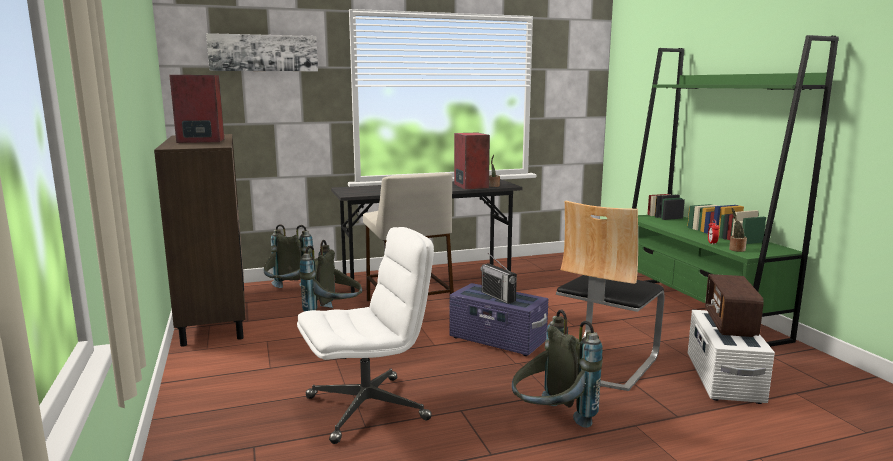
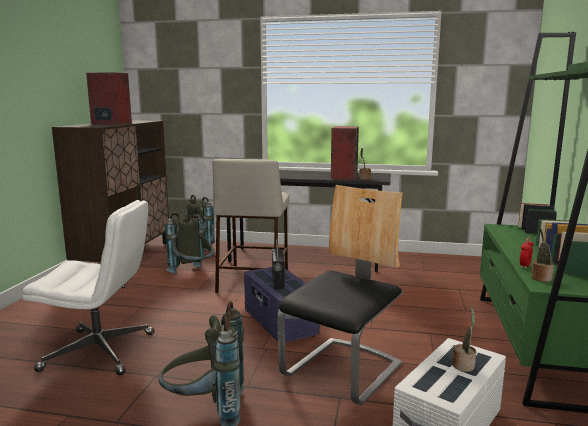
camera: 30 degrees right, 0 degrees up
(263, 53) = (193, 57): picture -> none
(604, 362) = (343, 371): chair -> chair turned 150 degrees clockwise
(730, 324) = (464, 365): radio -> potted plant

